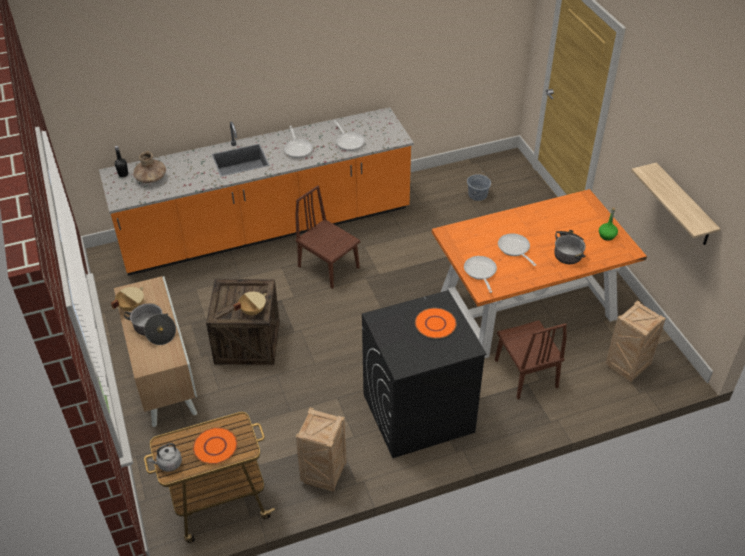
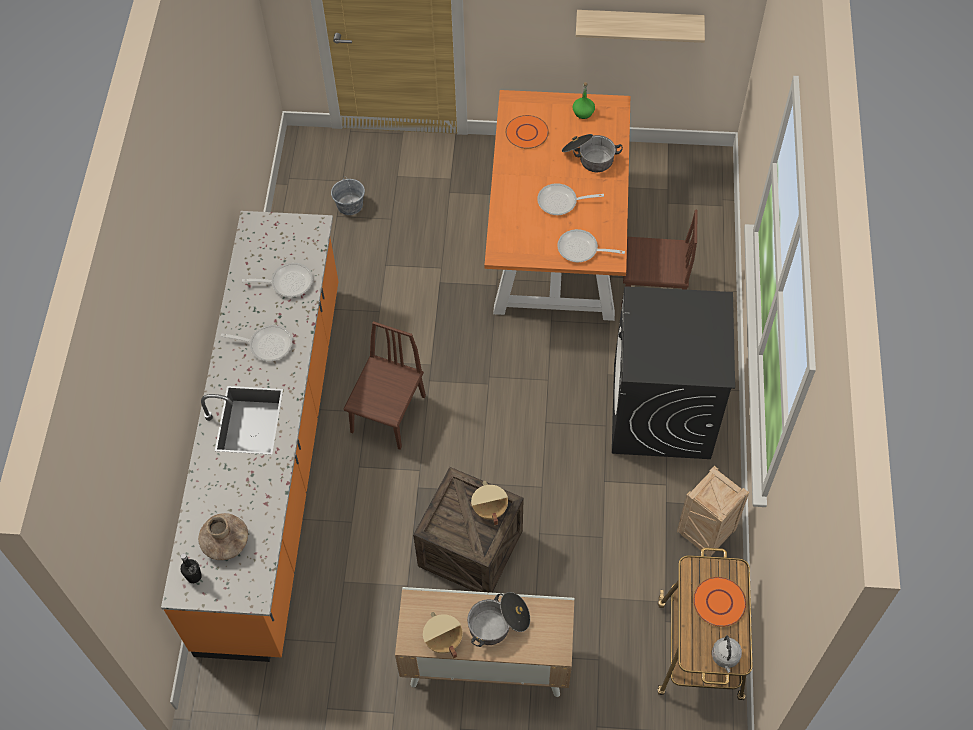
camera: 65 degrees left, 15 degrees up
(328, 267) = (388, 414): brown chair -> brown chair turned 135 degrees clockwise
(435, 324) = (671, 318): orange plate -> orange plate (527, 133)
(627, 368) = (686, 199): crate -> none

